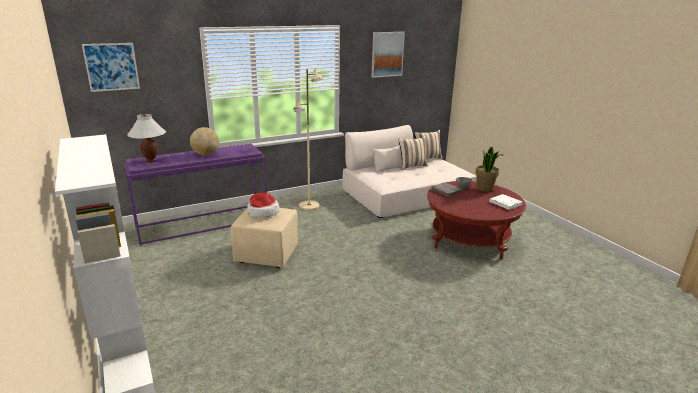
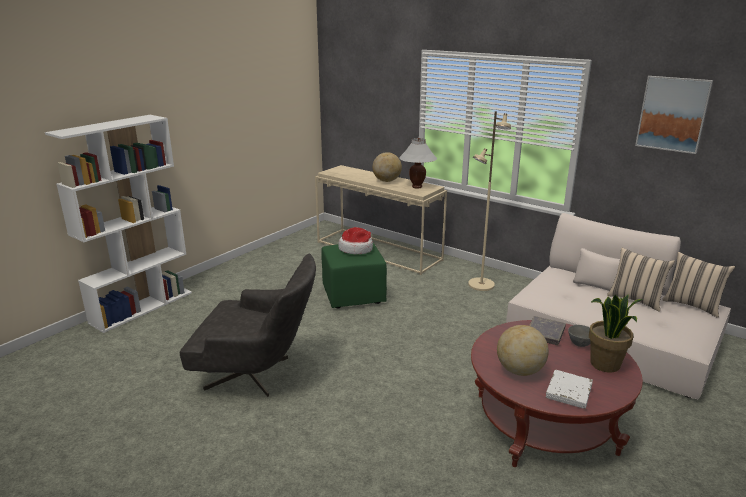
camera: 65 degrees right, 0 degrees up
(111, 67) = (351, 80): picture -> none
(151, 161) = (346, 171): white table lamp -> white table lamp (417, 187)
(204, 223) = (379, 251): purple console table -> beige console table
(266, 255) = (353, 295): beige ottoman -> green ottoman
(349, 329) = (258, 375): none -> grey armchair
(480, 208) = (519, 370): none -> globe

